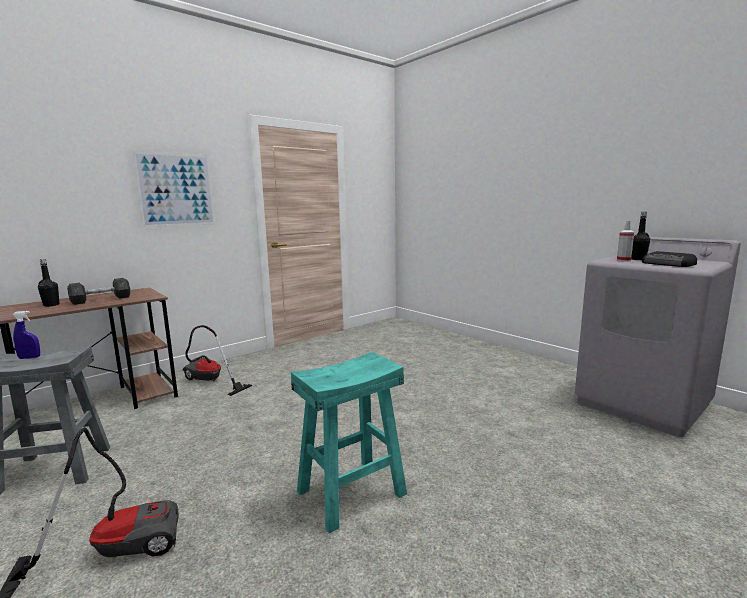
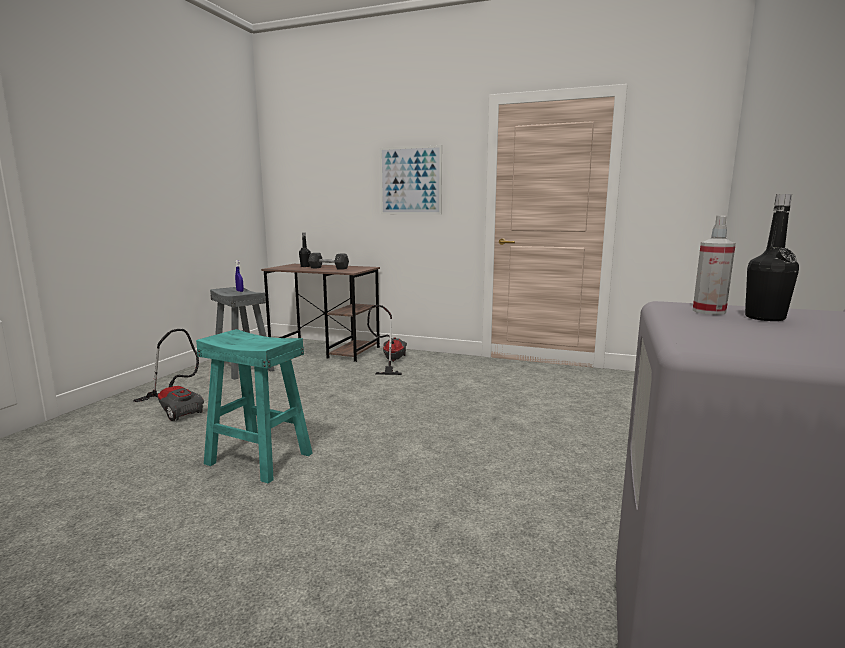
camera: 60 degrees right, 0 degrees up
(668, 264) = (729, 332): radio -> none

